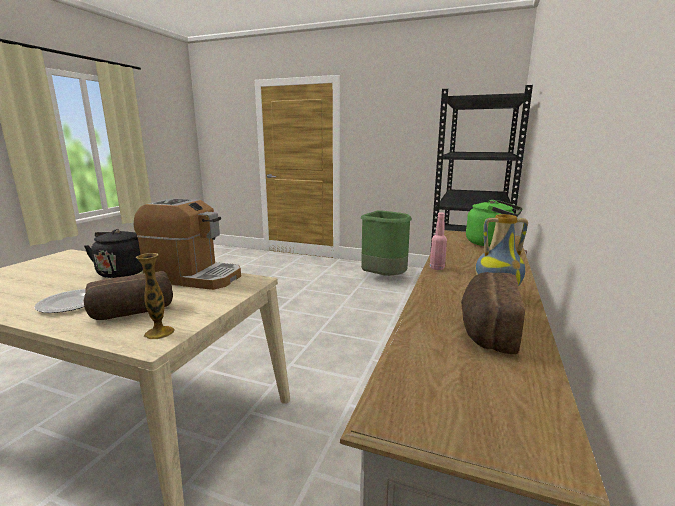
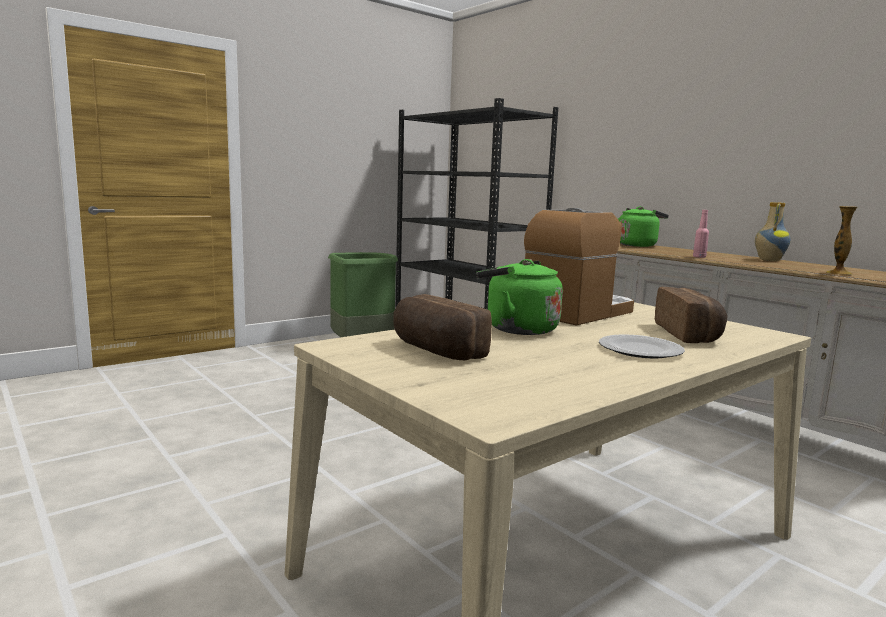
camera: 60 degrees left, 5 degrees down
(124, 272) = (516, 329): black kettle -> green kettle
(159, 333) = (749, 331): vase -> vase (838, 273)
(486, 328) = (823, 267): bread -> bread (435, 351)

